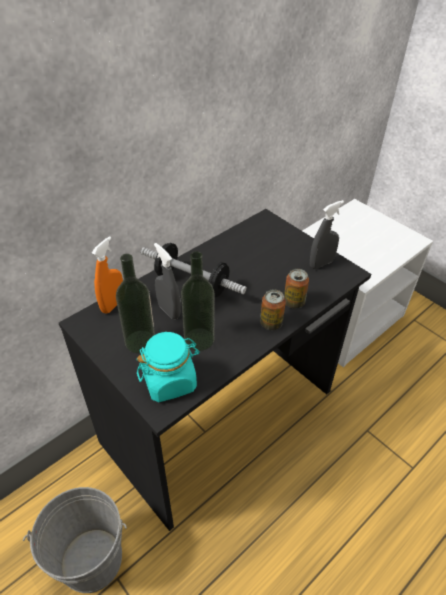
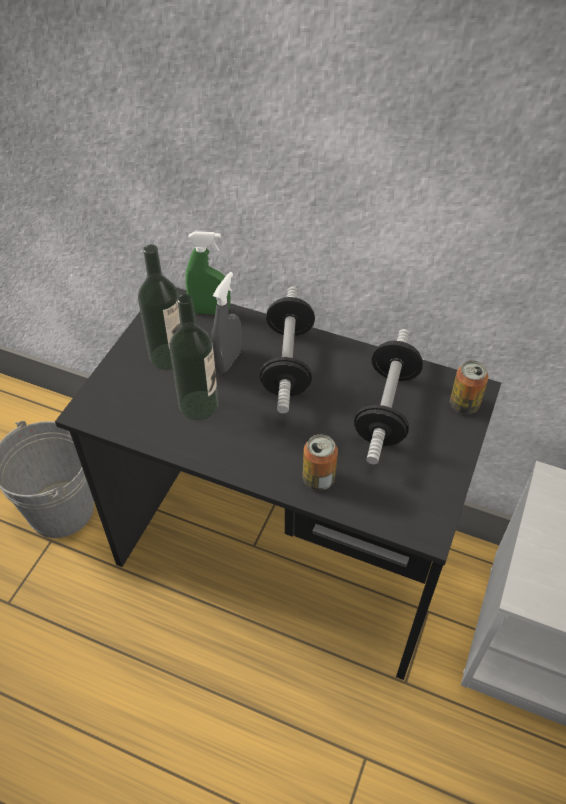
camera: 65 degrees right, 5 degrees up
(113, 304) = (210, 311): orange spray bottle -> green spray bottle
(170, 381) = (125, 404): turquoise jar -> none
(258, 255) = (386, 409): none -> dumbbell
(271, 323) = (263, 466): can -> can (464, 404)
(321, 263) = (422, 487): grey spray bottle -> none

